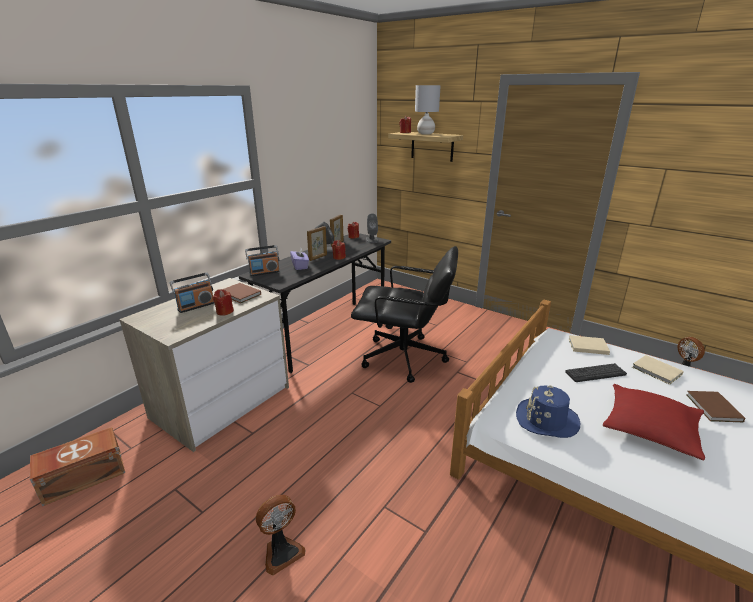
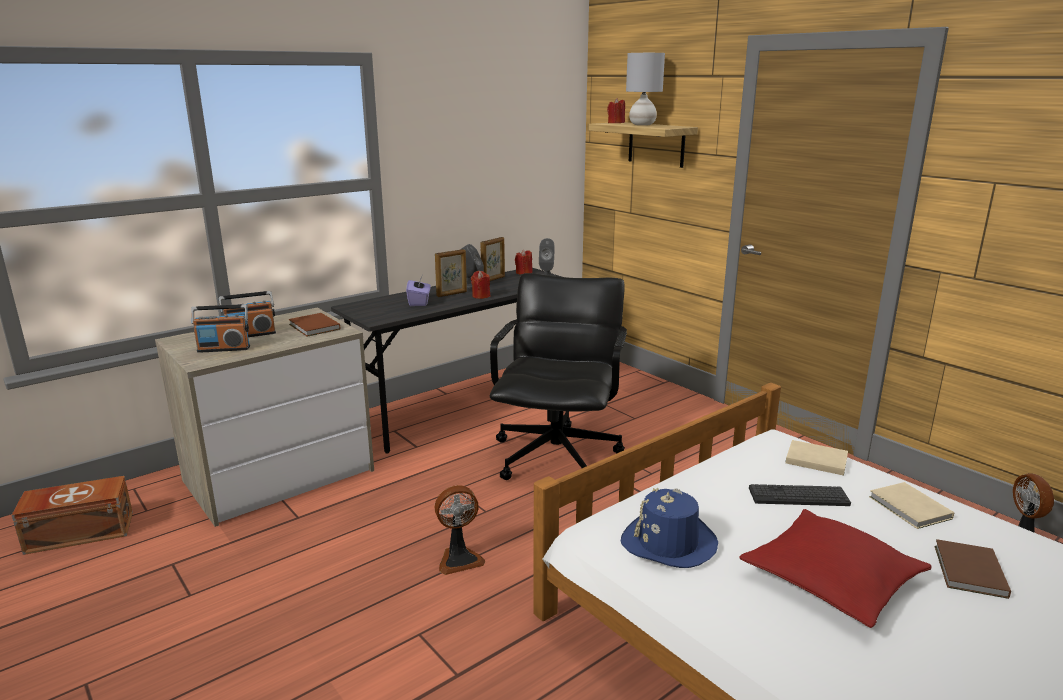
camera: 15 degrees right, 5 degrees down
(224, 311) = (280, 343): red candle -> none
(264, 272) = (366, 306): radio -> radio (224, 349)
(281, 552) = (259, 658): fan -> fan (459, 559)
(404, 358) = (558, 456): black office chair -> black office chair turned 105 degrees counterclockwise

